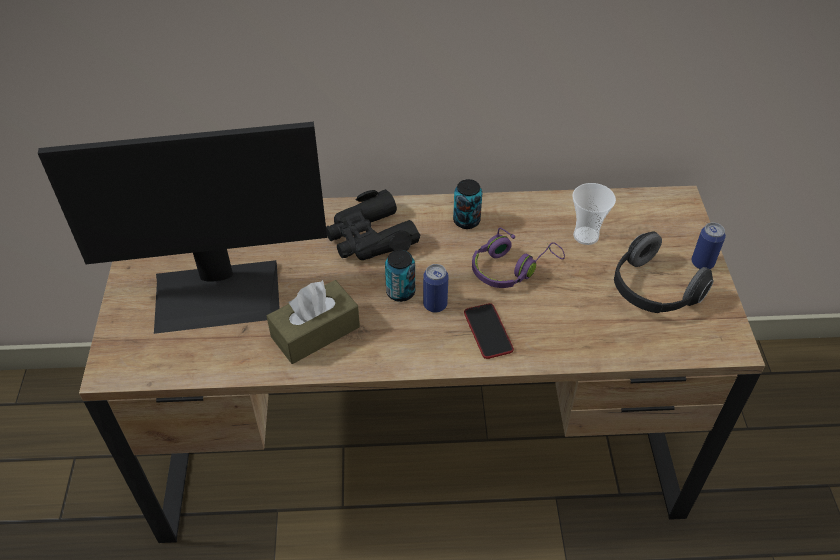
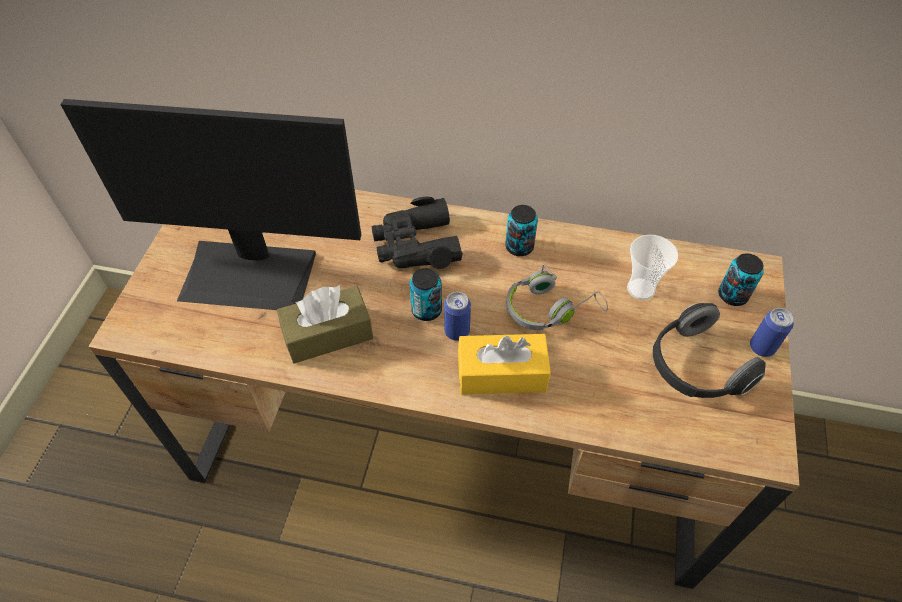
camera: 15 degrees right, 5 degrees up
(488, 331) = (502, 373): phone -> yellow tissue box
(512, 268) = (550, 308): purple headphones -> grey headphones
(665, 225) = (732, 295): none -> can

